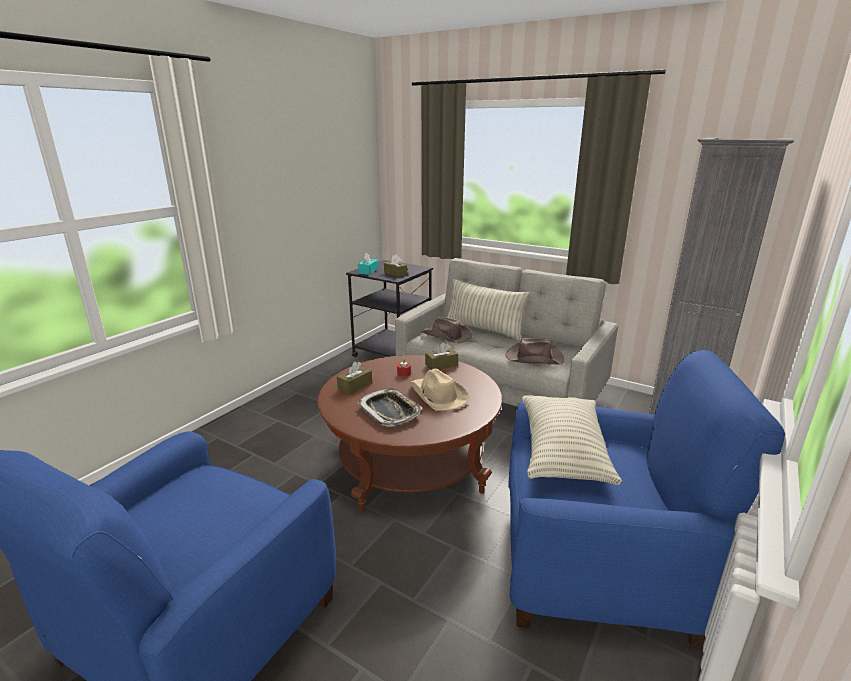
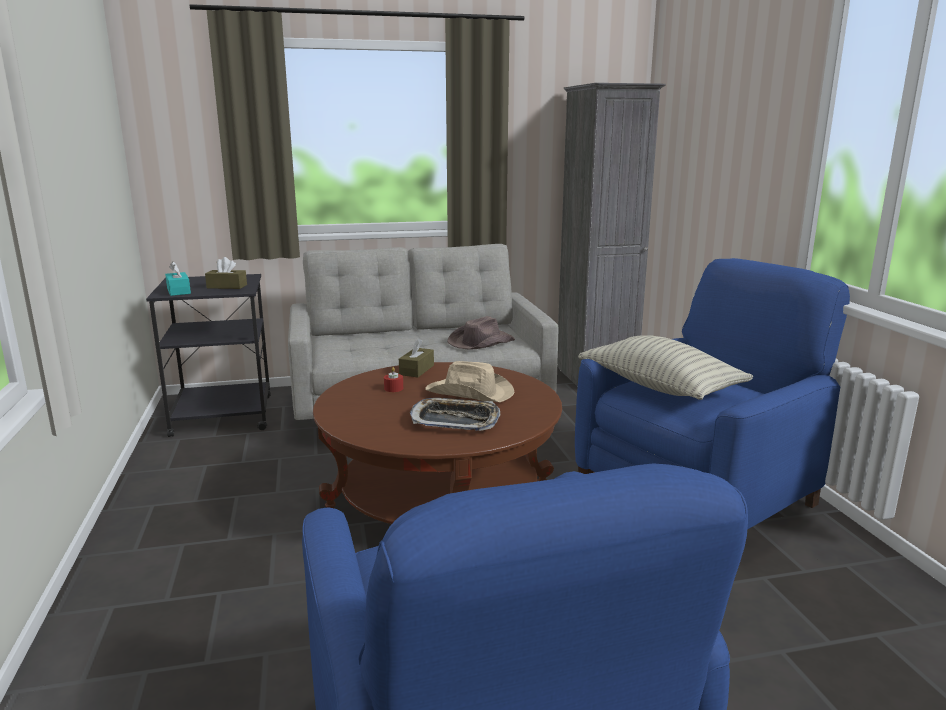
camera: 45 degrees left, 5 degrees down
(355, 386) = (365, 416): brown tissue box -> none
(446, 336) = (355, 349): brown hat -> none
(484, 330) = (383, 334): pillow -> none

